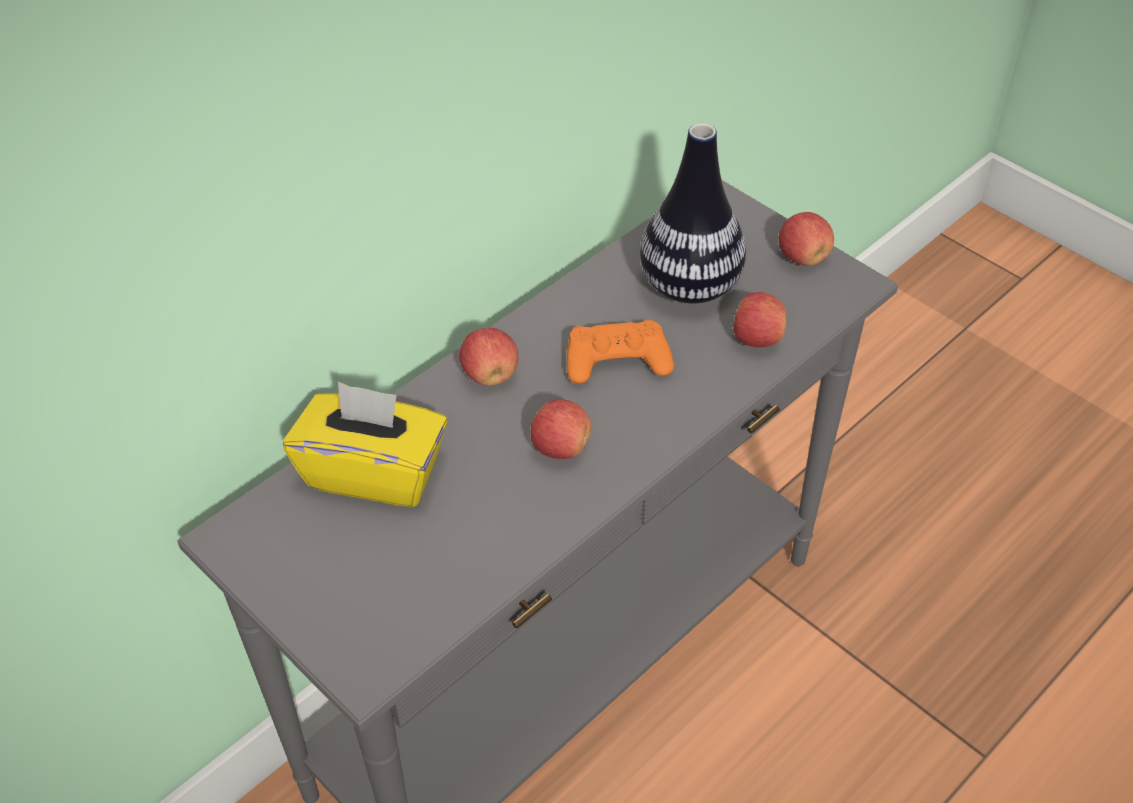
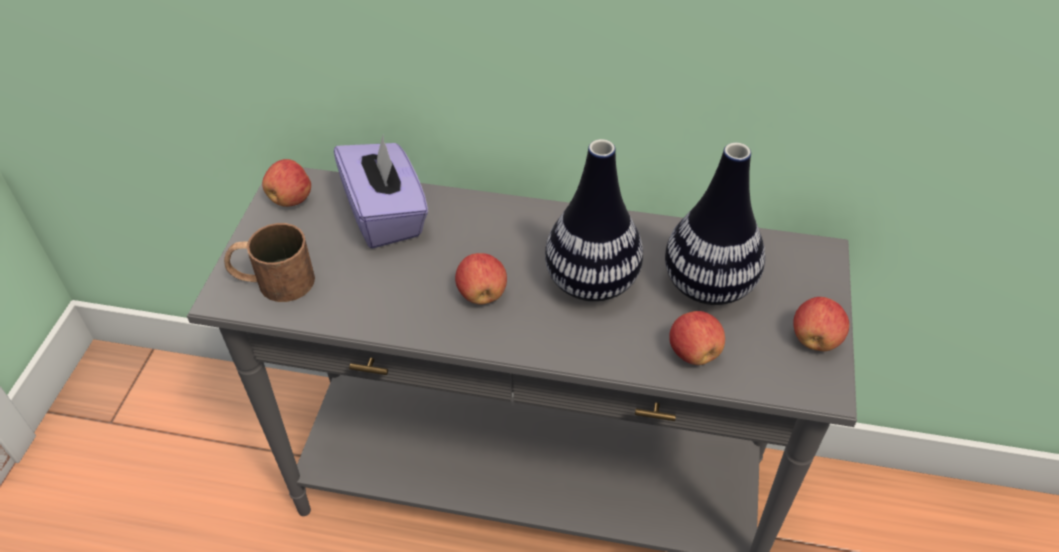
camera: 55 degrees right, 0 degrees up
(374, 472) = (386, 215): yellow tissue box -> purple tissue box
(382, 617) = (272, 281): none -> brown mug
(490, 375) = (516, 224): apple -> apple (291, 199)
(617, 360) = (592, 282): orange game controller -> vase

